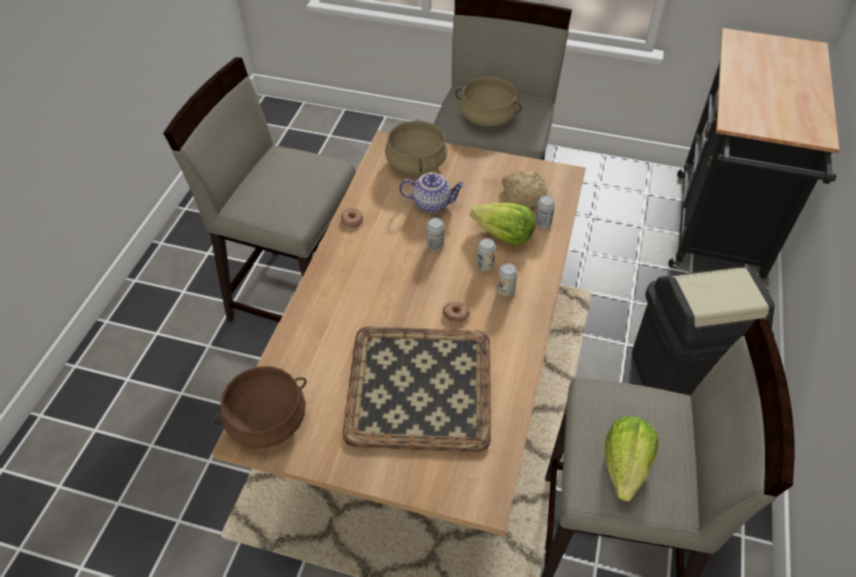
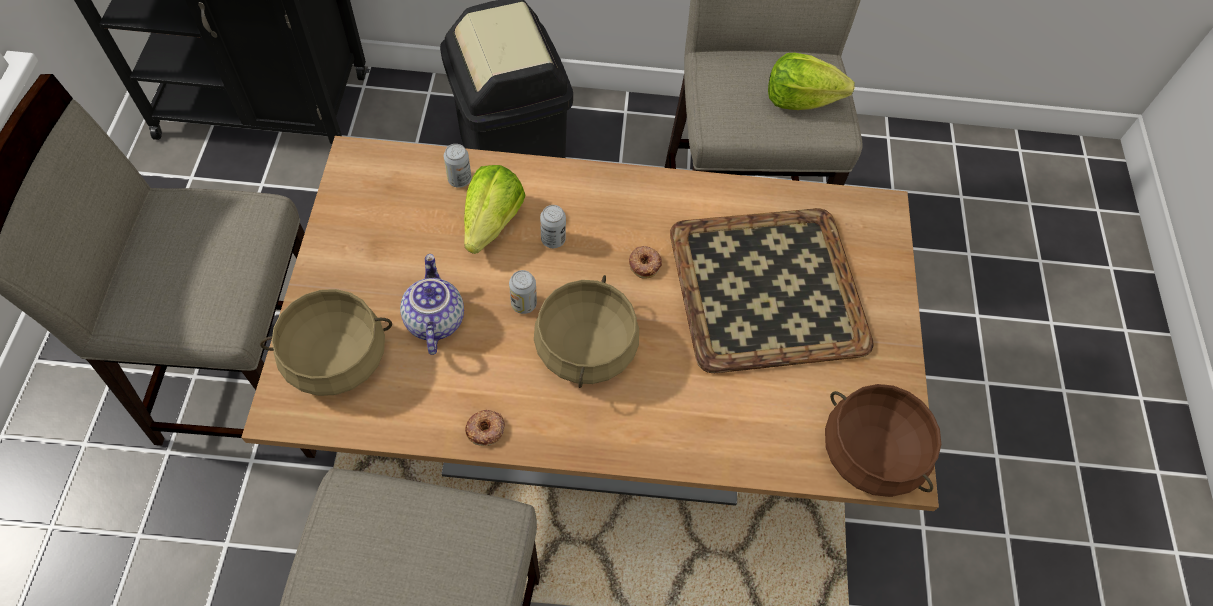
camera: 105 degrees left, 10 degrees up
(487, 117) = (206, 267): beige cooking pot -> beige cooking pot (586, 347)
(505, 291) = (593, 213): can -> none
(524, 195) = (403, 204): bread -> none

